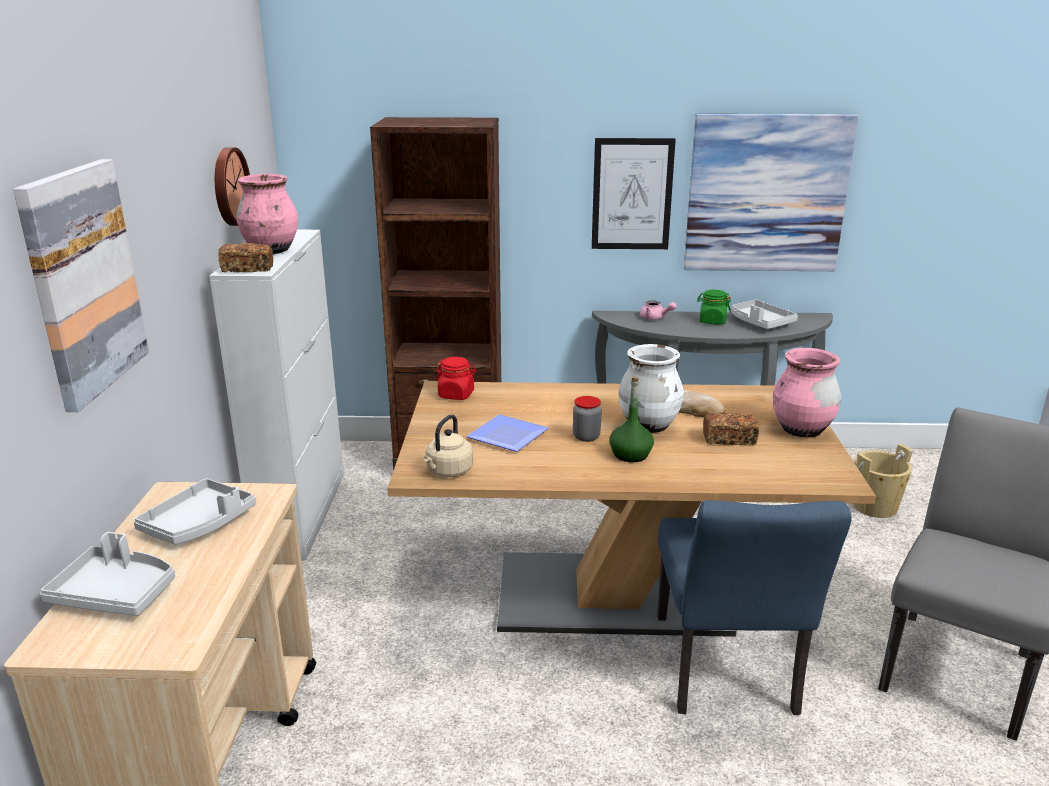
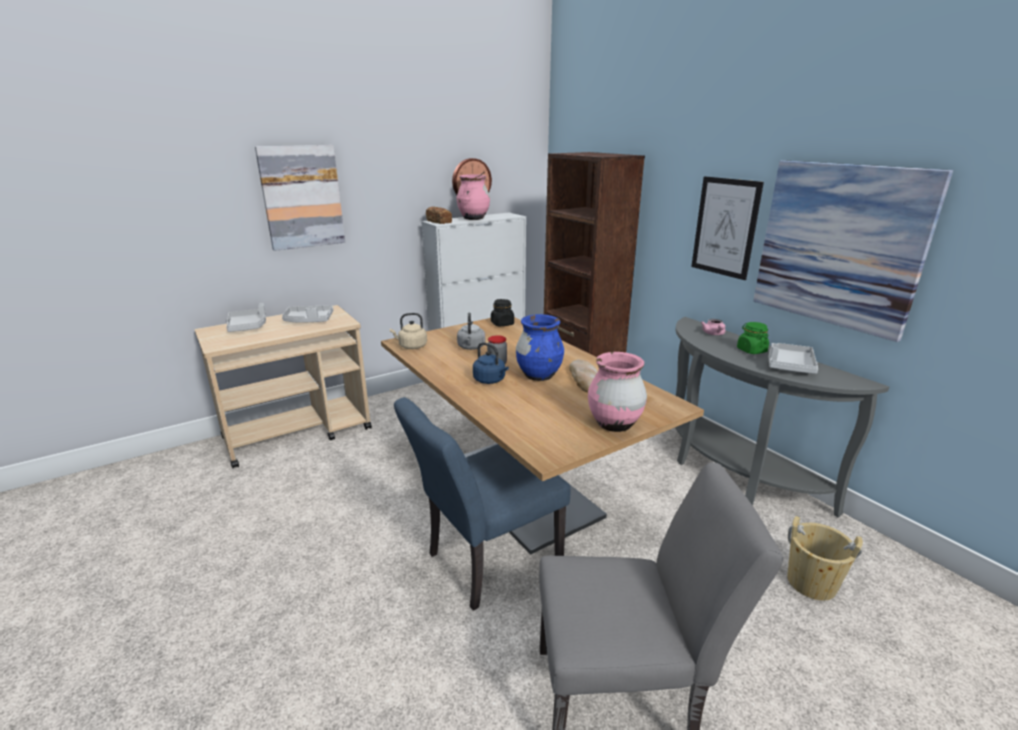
camera: 55 degrees right, 0 degrees up
(456, 395) = (502, 324): red jar -> black jar
(510, 436) = (471, 347): plate -> grey kettle
(630, 454) = (490, 380): green bottle -> blue kettle
(648, 426) = (539, 375): white vase -> blue vase
(729, 439) = (557, 403): bread -> none

